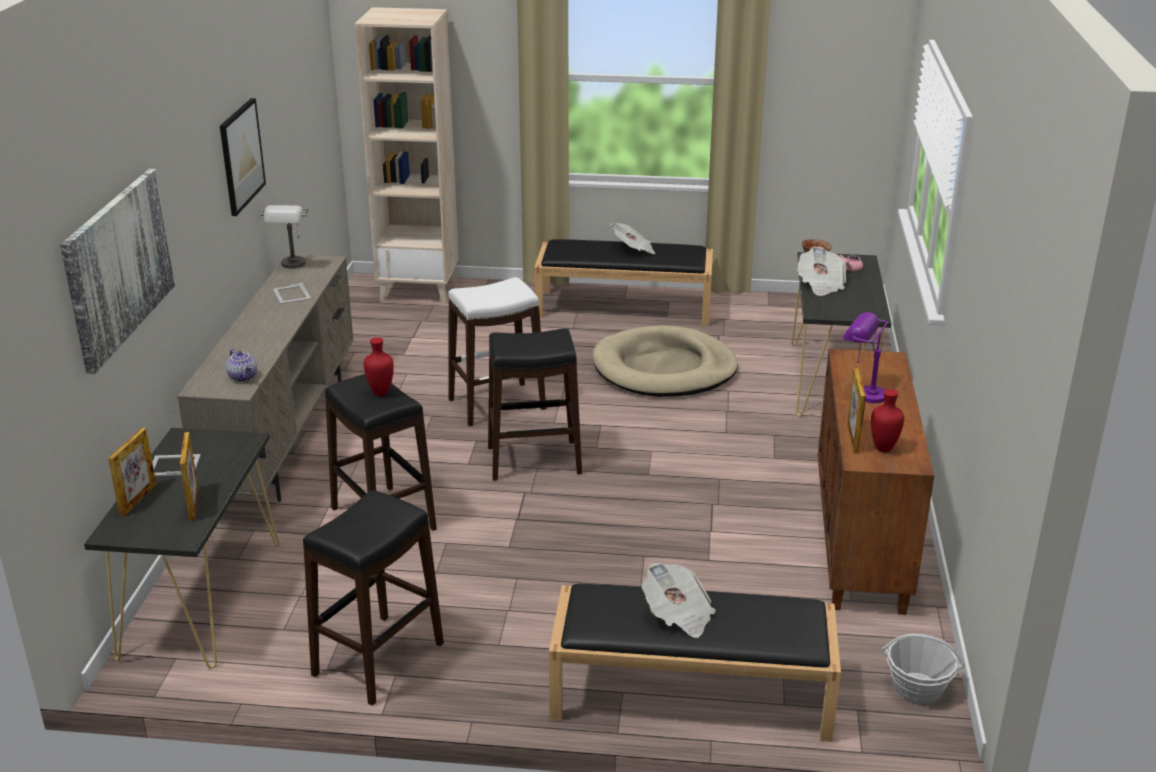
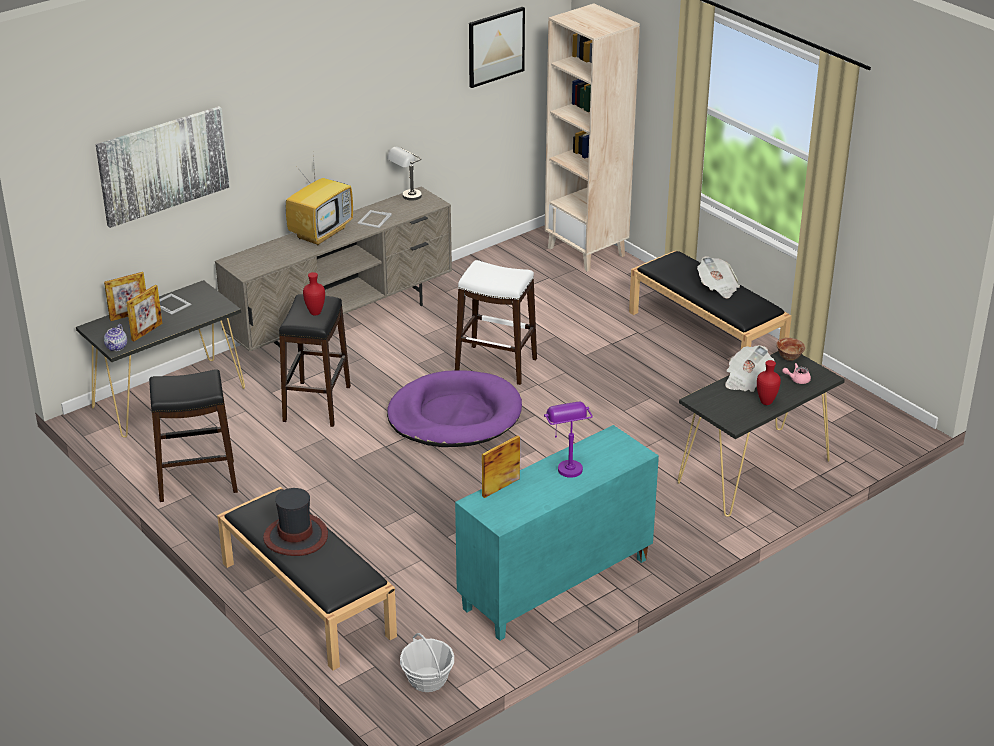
camera: 45 degrees right, 5 degrees up
(241, 156) = (365, 106): picture -> picture (496, 46)
(243, 377) = (261, 265): teapot -> teapot (117, 347)
(256, 325) = (321, 232): none -> television
(533, 460) = (454, 415): black stool -> purple dog bed
(664, 369) = (648, 398): beige dog bed -> none
(678, 615) = (296, 537): newspaper -> hat
(861, 543) = (555, 585): brown cabinet -> turquoise cabinet
(882, 449) = (503, 504): red vase -> red vase (765, 402)

